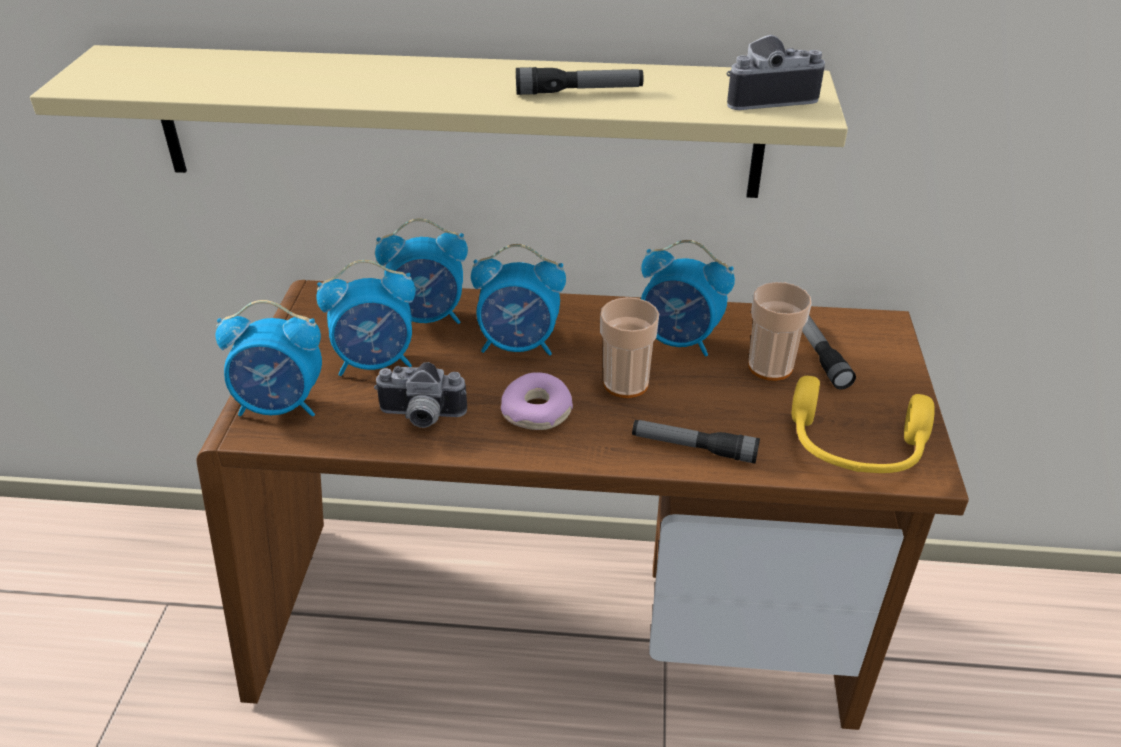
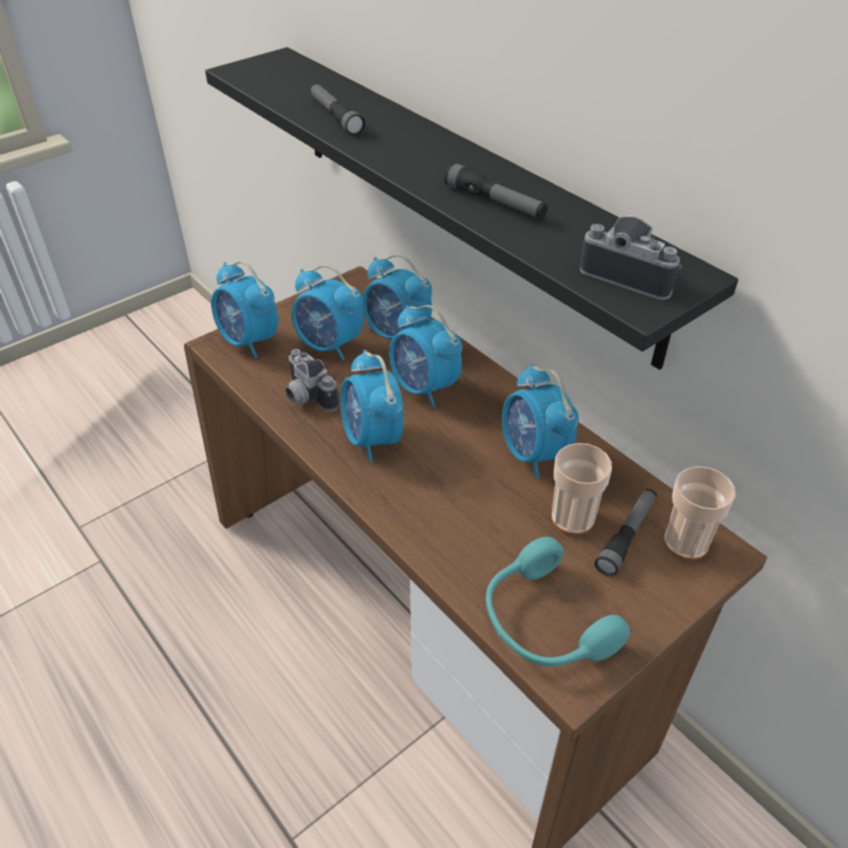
camera: 45 degrees right, 5 degrees up
(456, 122) = (462, 192): beige shelf -> black shelf
(537, 411) = (372, 439): donut -> alarm clock
(626, 383) = (452, 459): cup -> cup (685, 542)
(693, 448) = (431, 534): flashlight -> flashlight (335, 116)
(855, 448) = (543, 623): yellow headphones -> turquoise headphones

